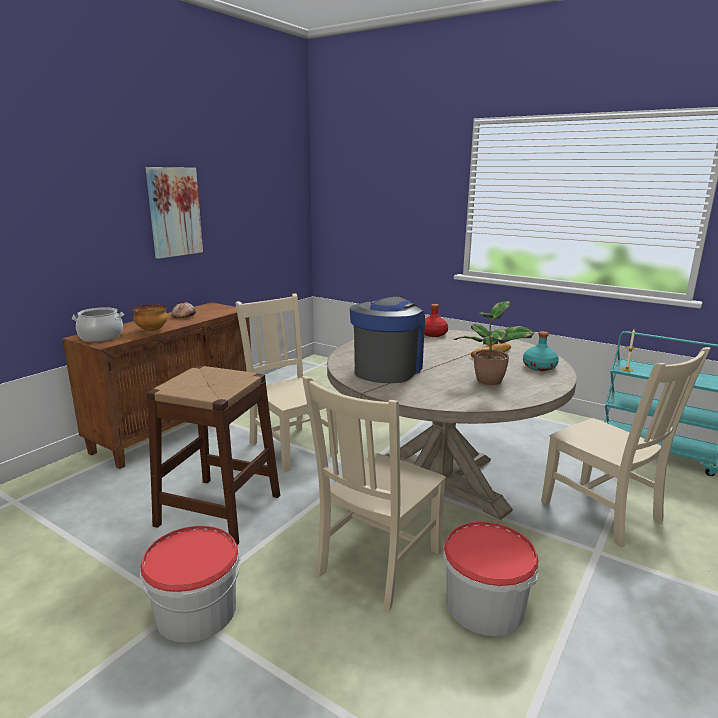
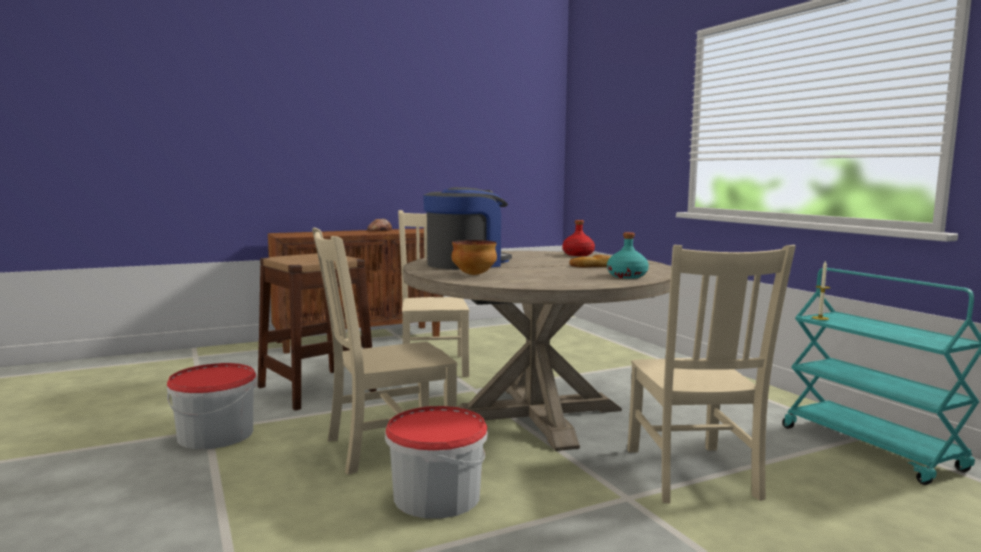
camera: 30 degrees right, 10 degrees down
(101, 337) = (293, 234): cooking pot -> none
(152, 330) = (335, 234): bowl -> bowl (474, 274)
(174, 212) = (393, 139): picture -> none
(488, 381) = (541, 276): potted plant -> none

